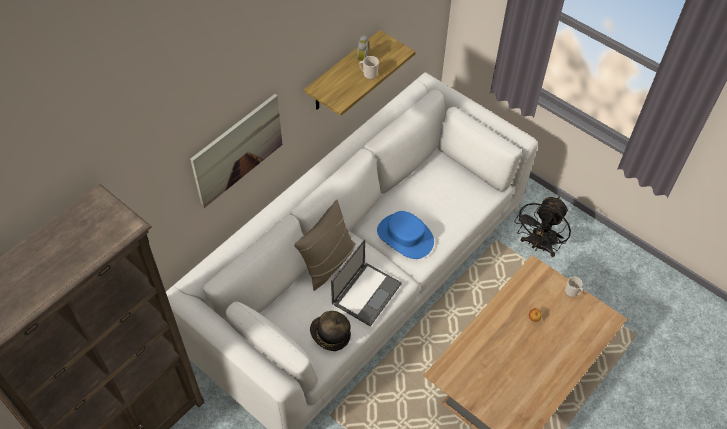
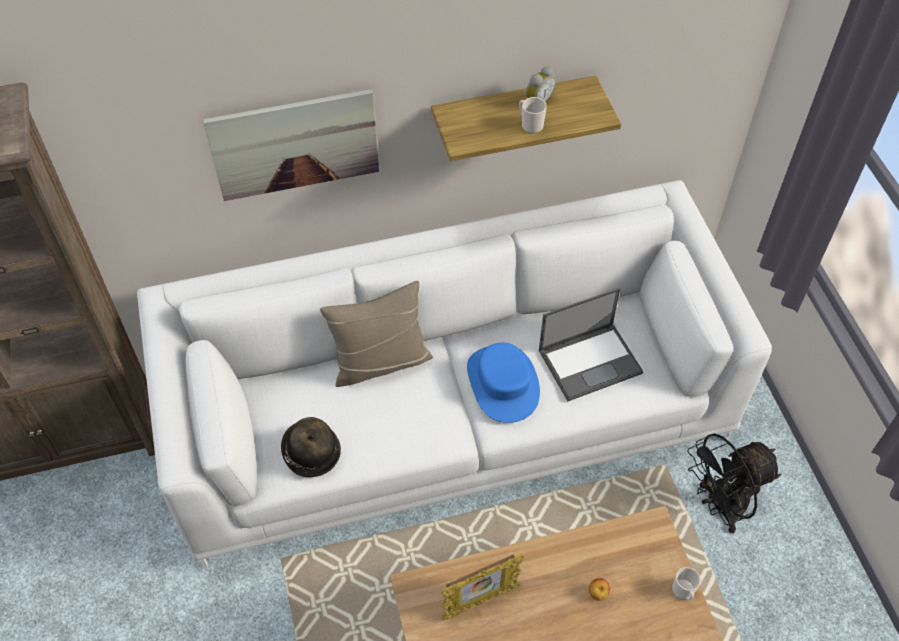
camera: 35 degrees right, 0 degrees up
(367, 293) = (396, 426): laptop -> laptop (591, 361)
(480, 359) = (480, 602): none -> picture frame

